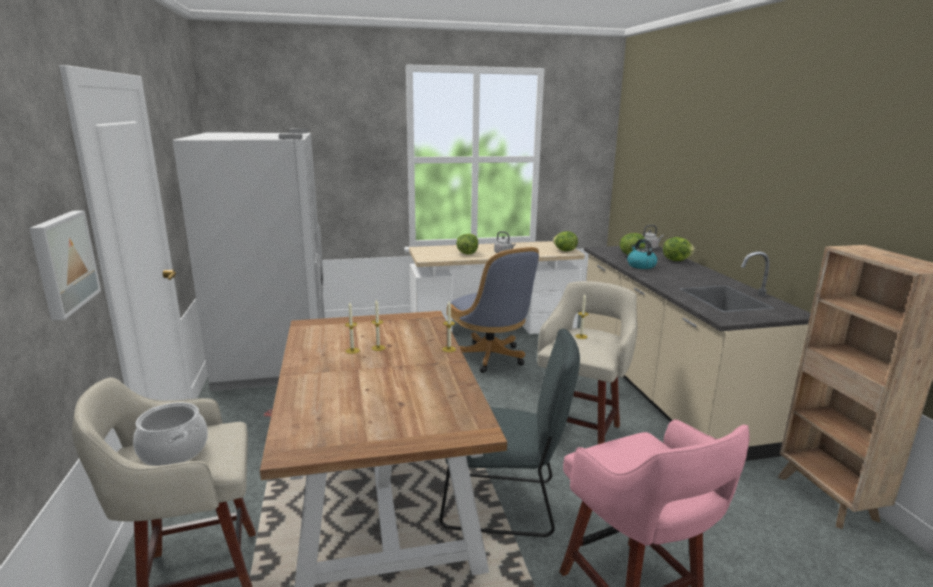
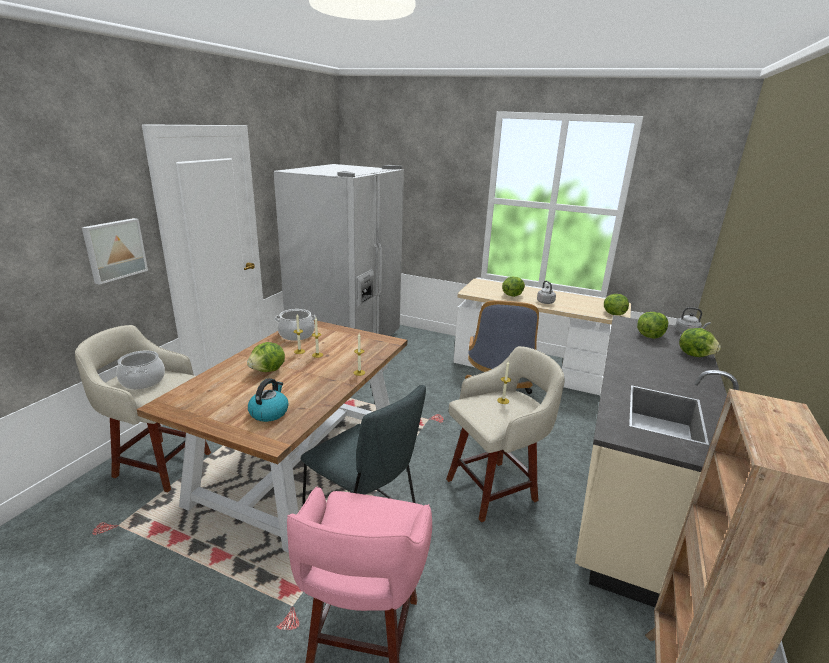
camera: 35 degrees right, 5 degrees up
(318, 337) = (296, 335): none -> cooking pot
(352, 377) = (268, 370): none -> lettuce
(640, 265) = (637, 349): kettle -> kettle (269, 412)

